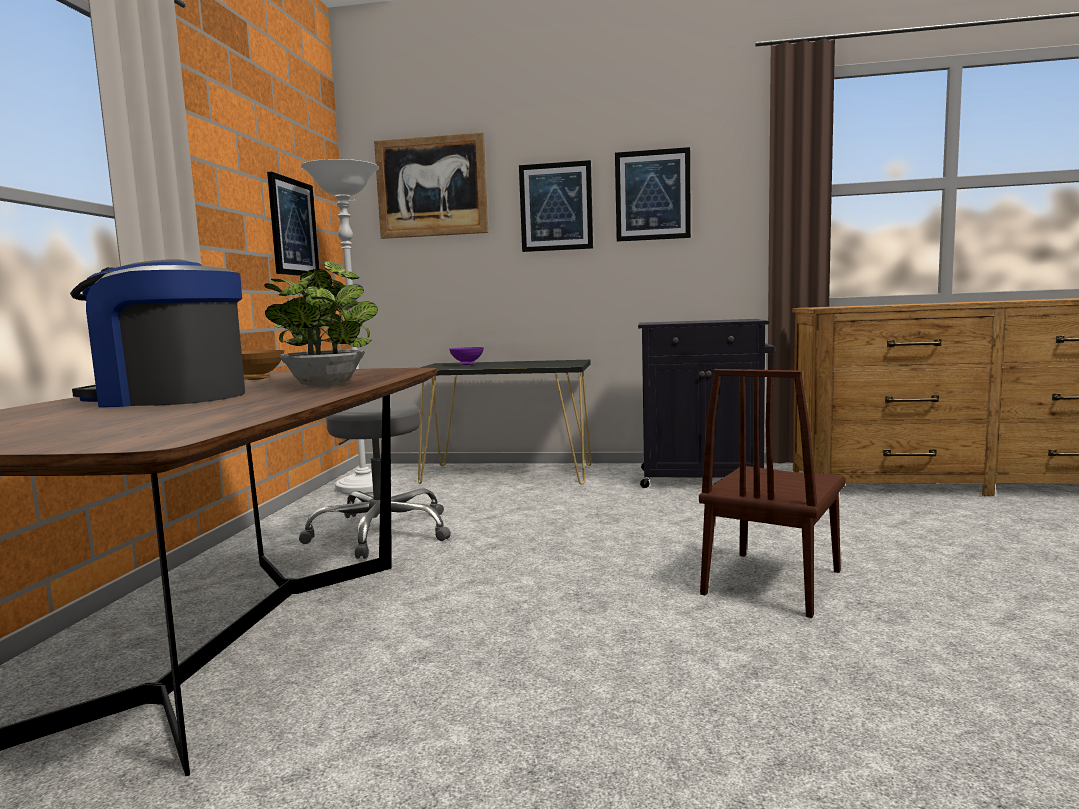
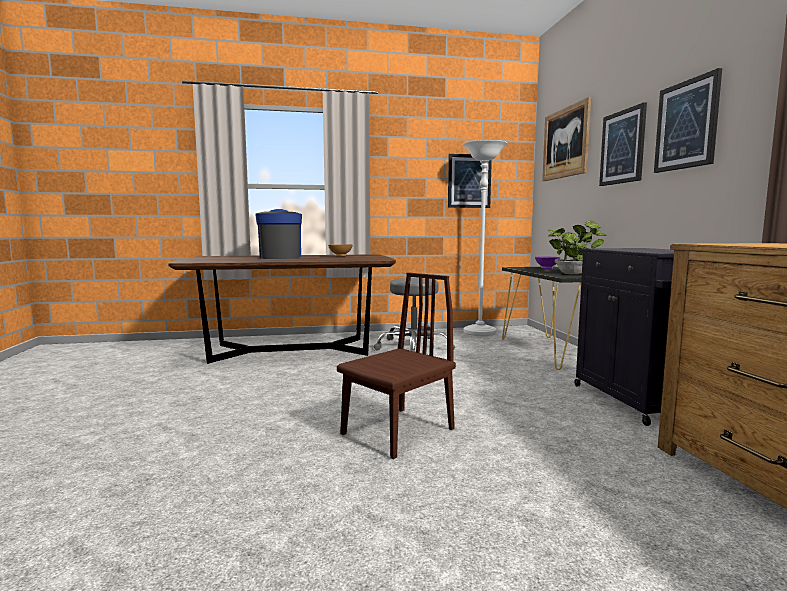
camera: 70 degrees right, 0 degrees up
(327, 384) = (318, 259): potted plant -> potted plant (574, 273)
(772, 582) = (398, 431): brown chair -> brown chair turned 120 degrees clockwise

